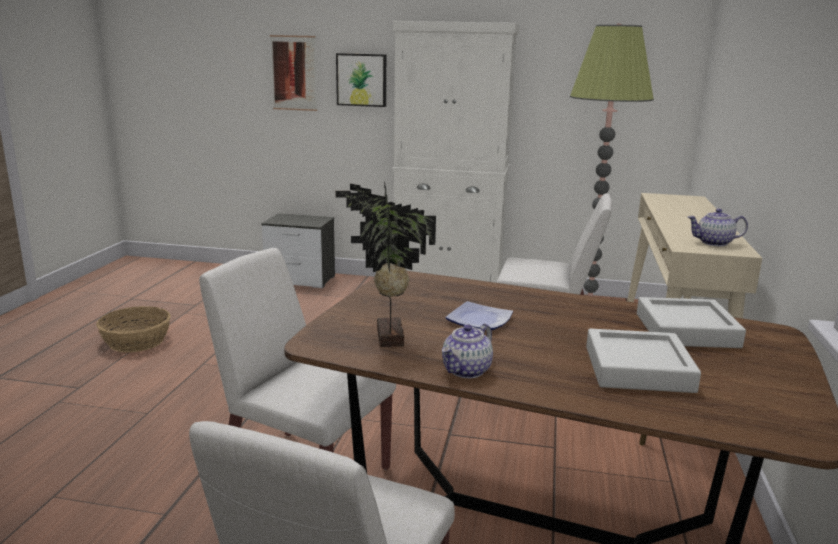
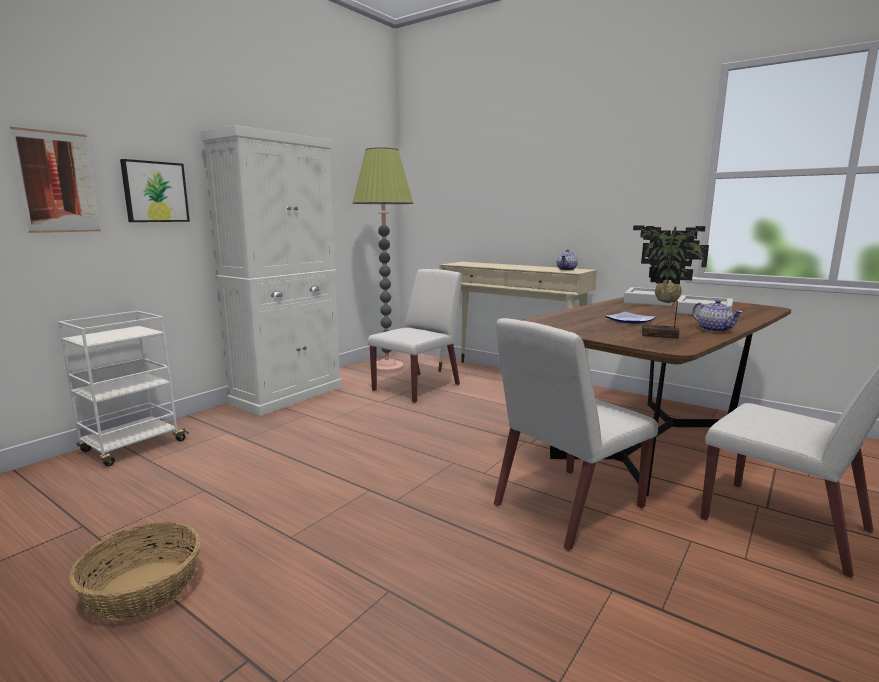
camera: 65 degrees left, 5 degrees down
(301, 280) = (132, 447): nightstand -> white cart

